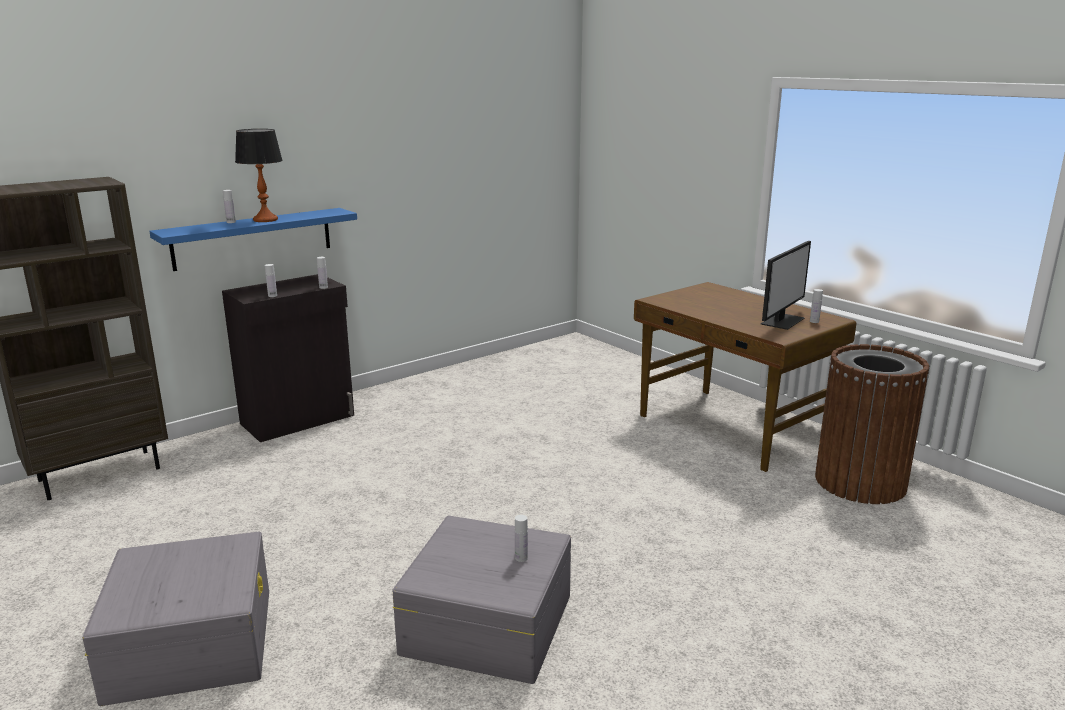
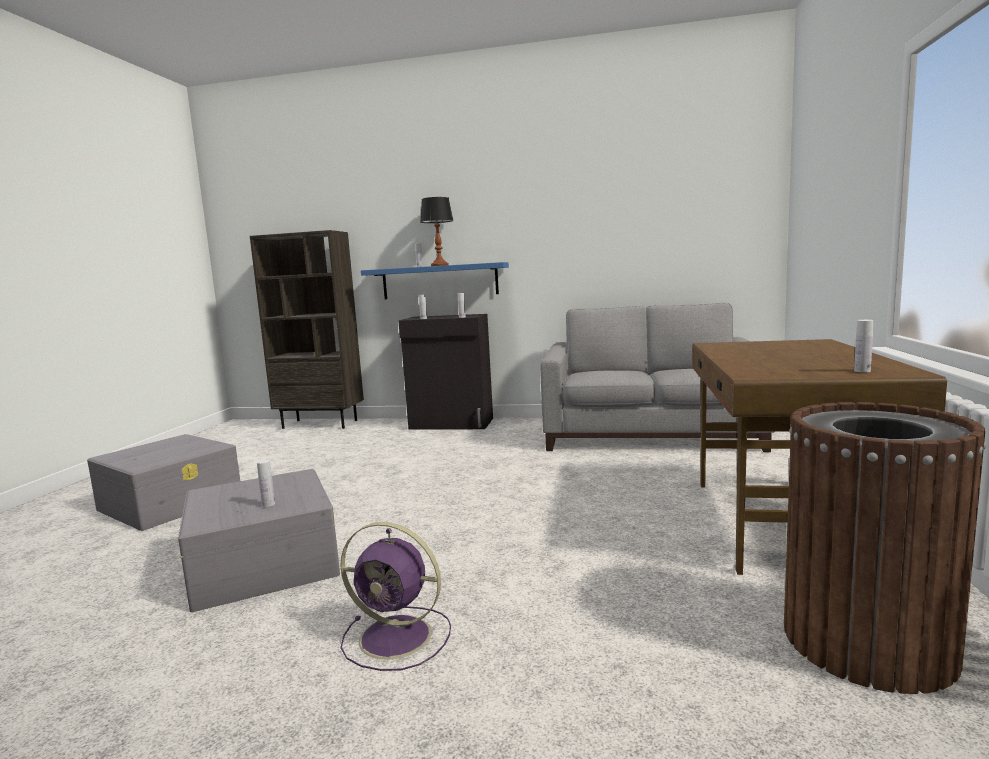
camera: 50 degrees right, 10 degrees down
(518, 376) = (650, 433): none -> grey sofa
(698, 602) = (398, 637): none -> purple fan
(781, 321) = (811, 366): monitor -> none

